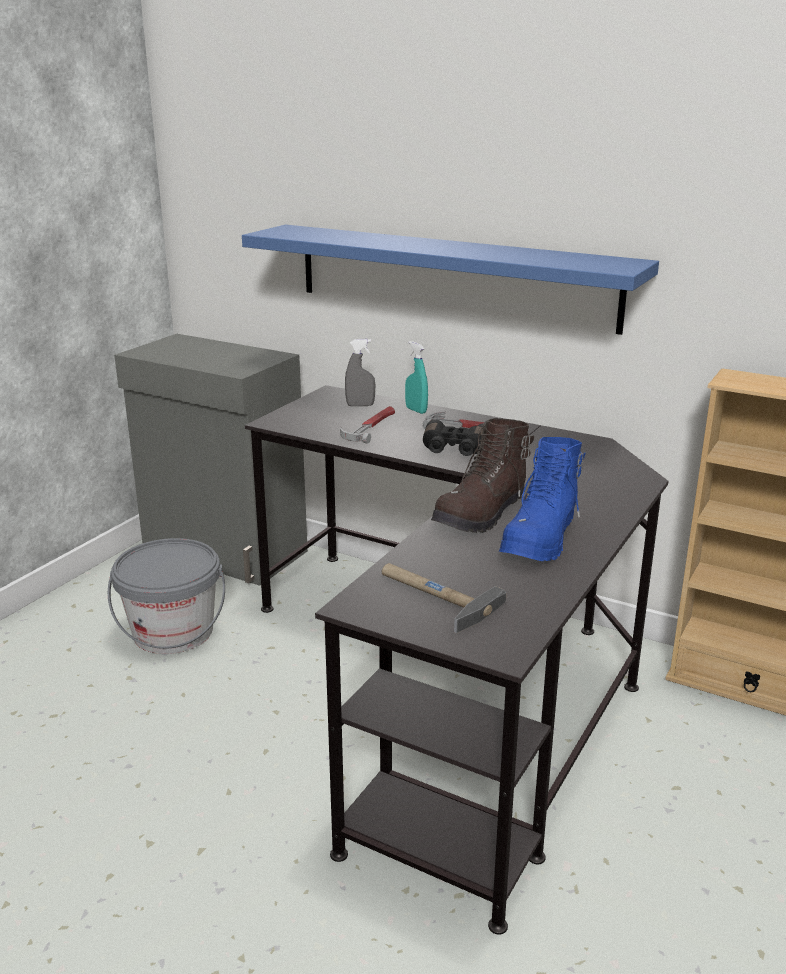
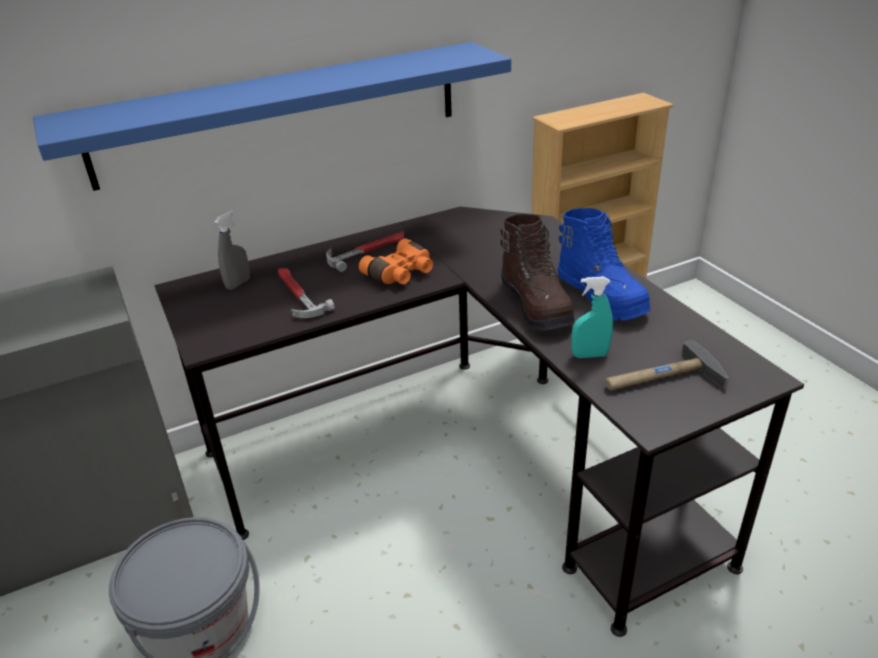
camera: 55 degrees left, 10 degrees up
(416, 410) = (292, 261): turquoise spray bottle -> turquoise spray bottle (589, 355)
(454, 450) = (401, 273): black binoculars -> orange binoculars

